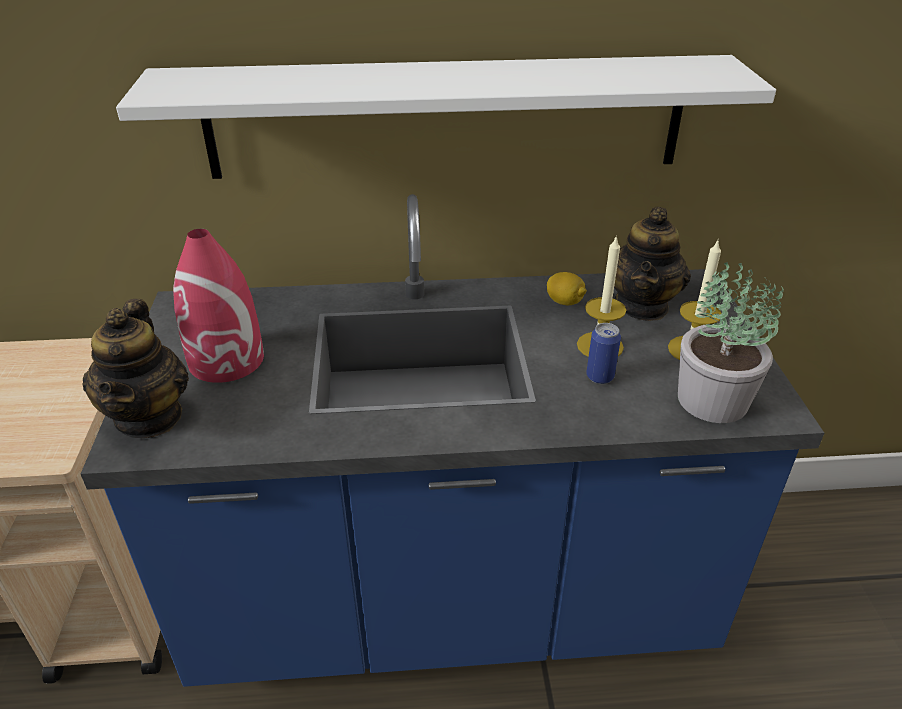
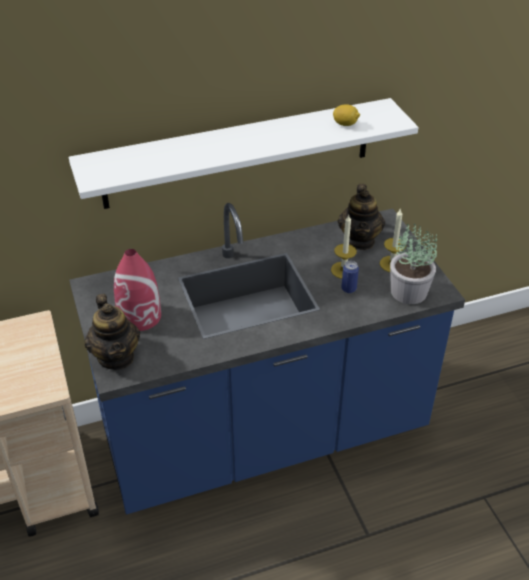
camera: 15 degrees left, 5 degrees up
(564, 302) = (316, 245): lemon -> lemon (345, 124)

